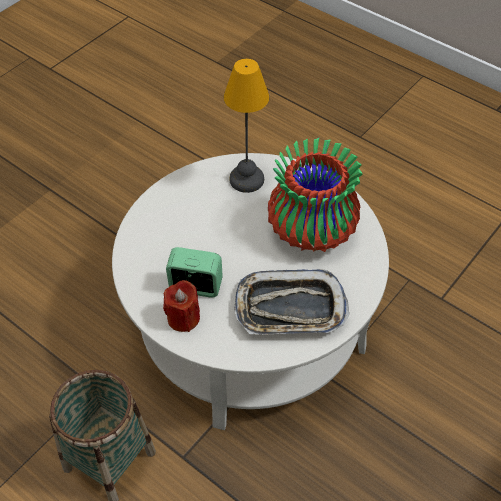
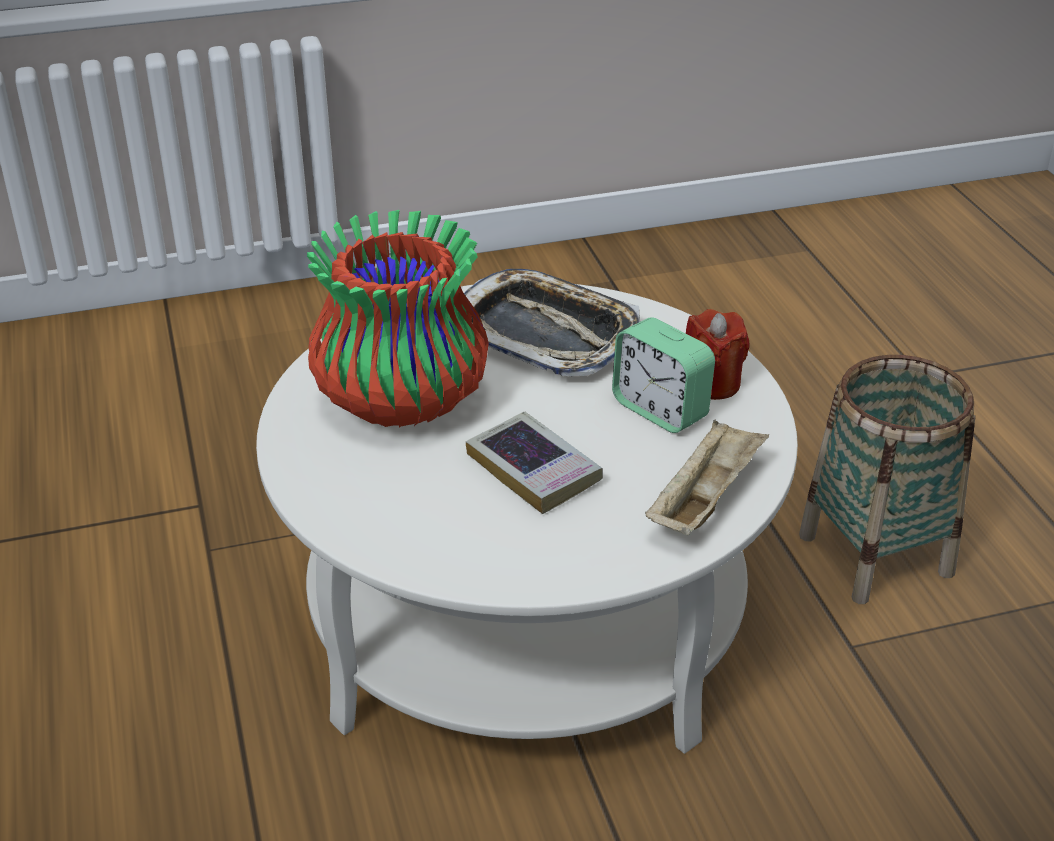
camera: 145 degrees left, 15 degrees down
(143, 246) = (704, 499): none -> beige tray
(224, 224) = (533, 469): none -> book
(246, 180) = (418, 520): table lamp -> none

